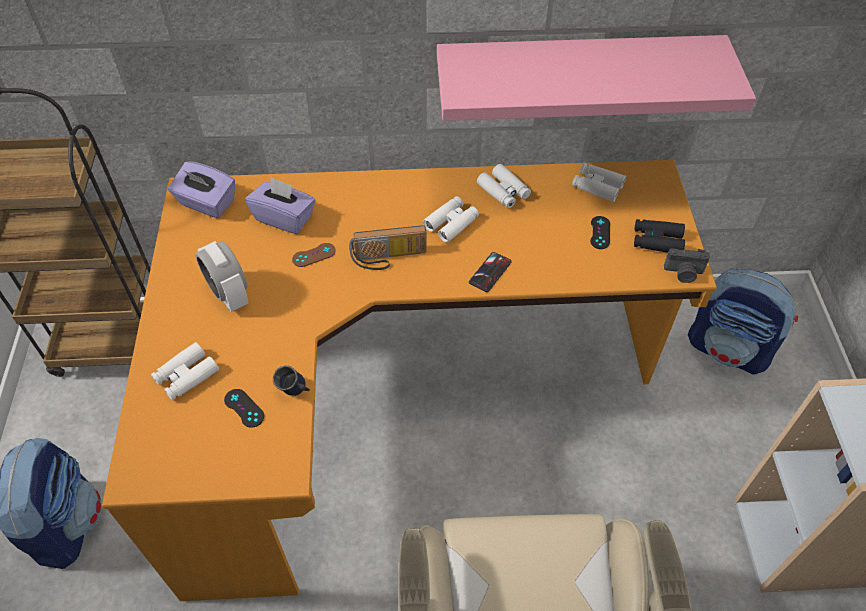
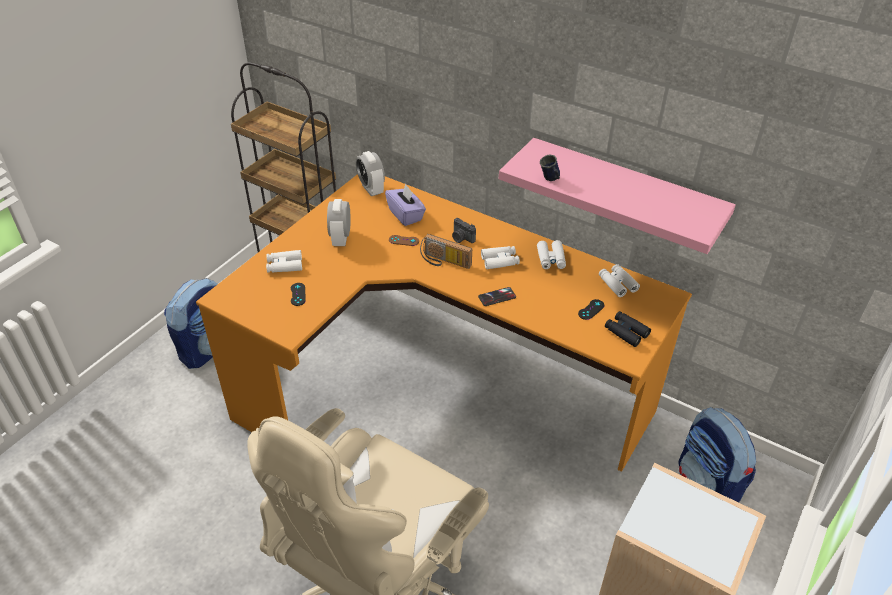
camera: 35 degrees right, 10 degrees down
(206, 203) = (371, 189): purple tissue box -> alarm clock
(295, 392) = (330, 300): blue mug -> blue mug (550, 180)
(683, 273) = (624, 358): camera -> camera (461, 238)

